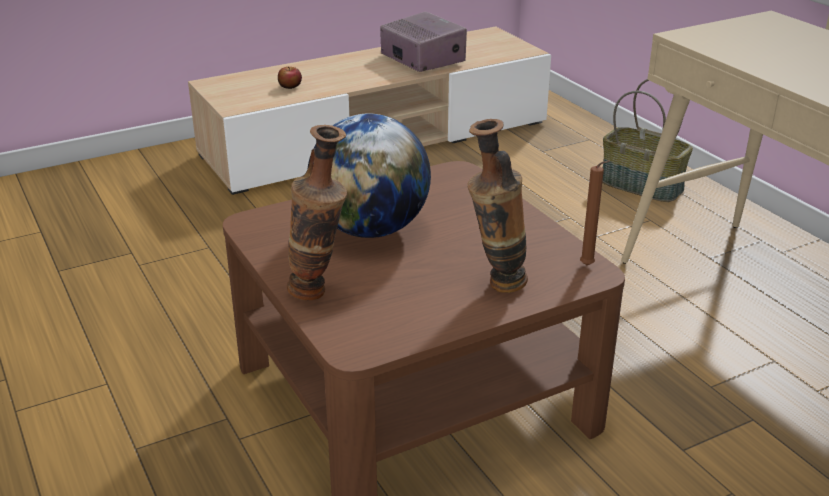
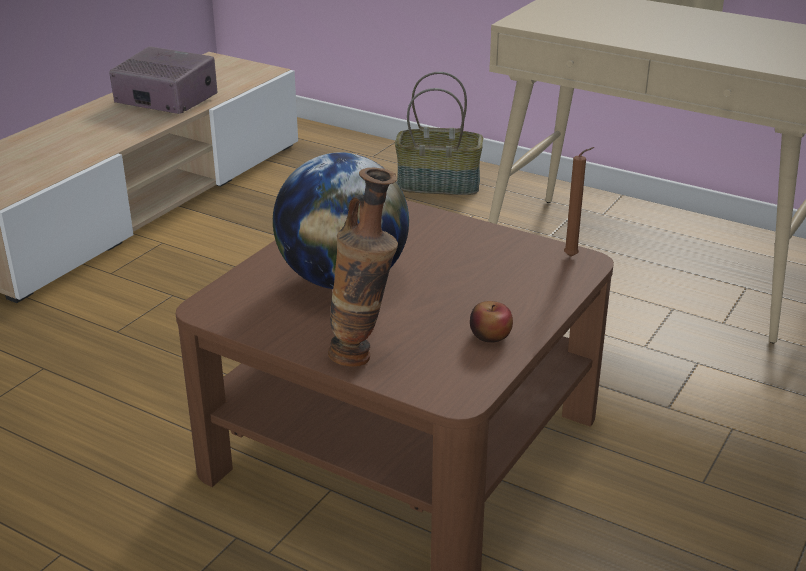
camera: 30 degrees left, 0 degrees up
(290, 86) = (44, 159): apple -> apple (490, 335)
(495, 285) = (514, 297): vase -> none

